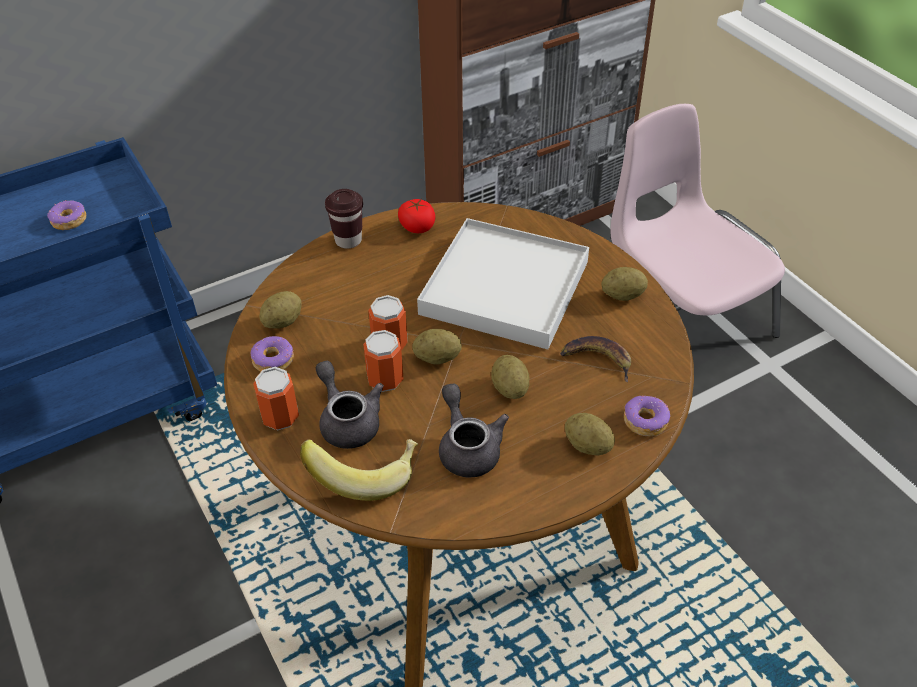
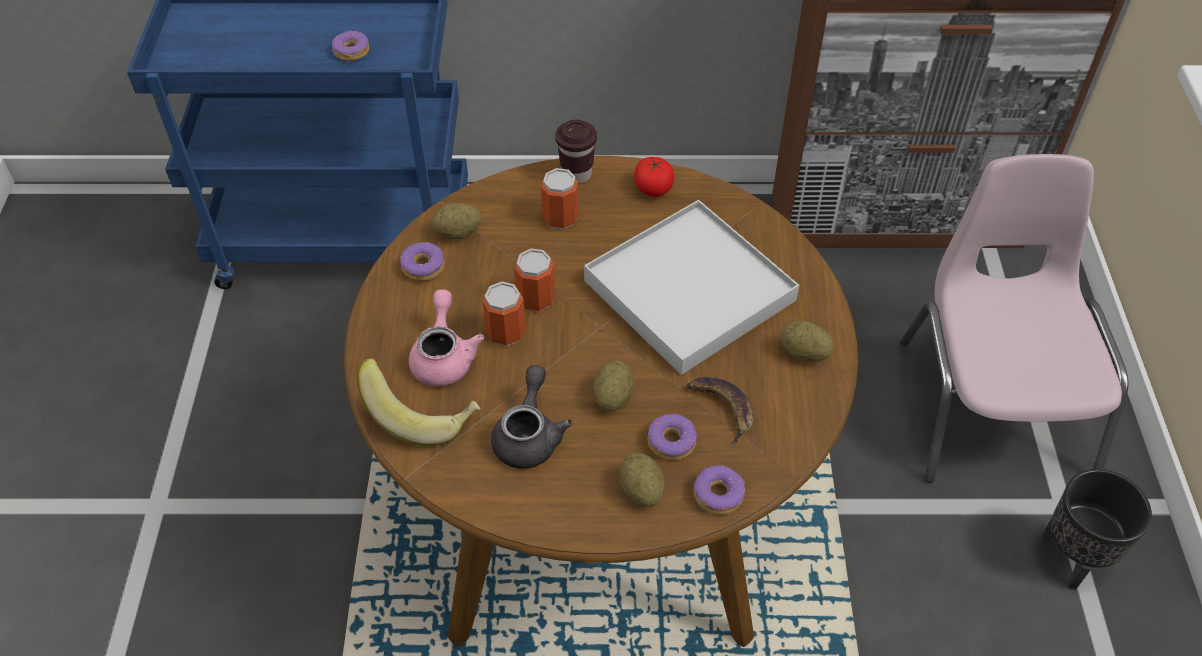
camera: 30 degrees right, 5 degrees up
(280, 417) = (390, 325): can -> can (560, 218)
(347, 420) = (444, 356): grey teapot -> pink teapot
(437, 358) = (569, 333): potato -> none
(580, 400) = (671, 442): none -> donut
(801, 395) = (1073, 558): none -> black planter

